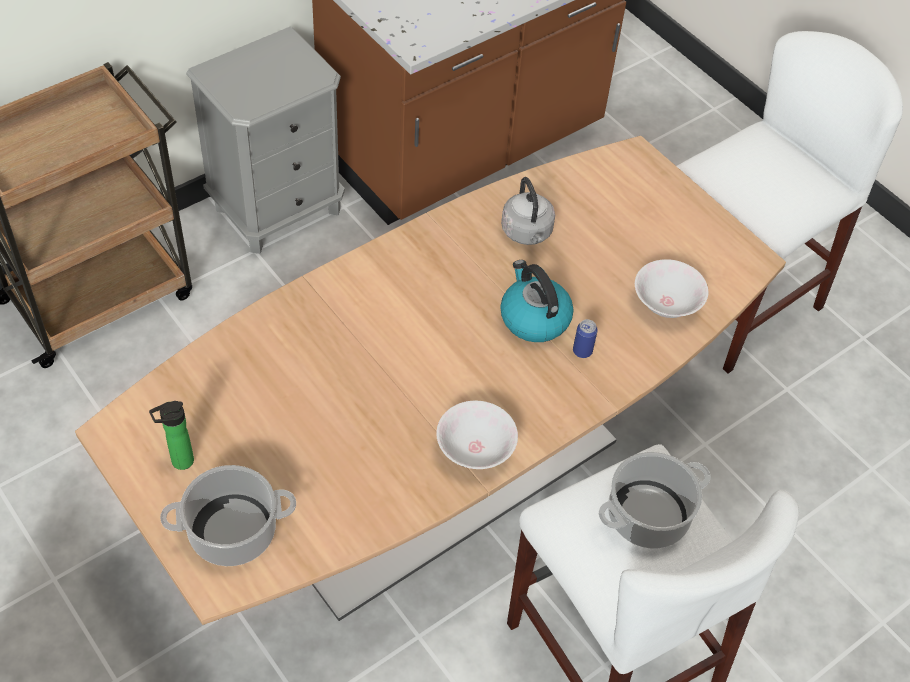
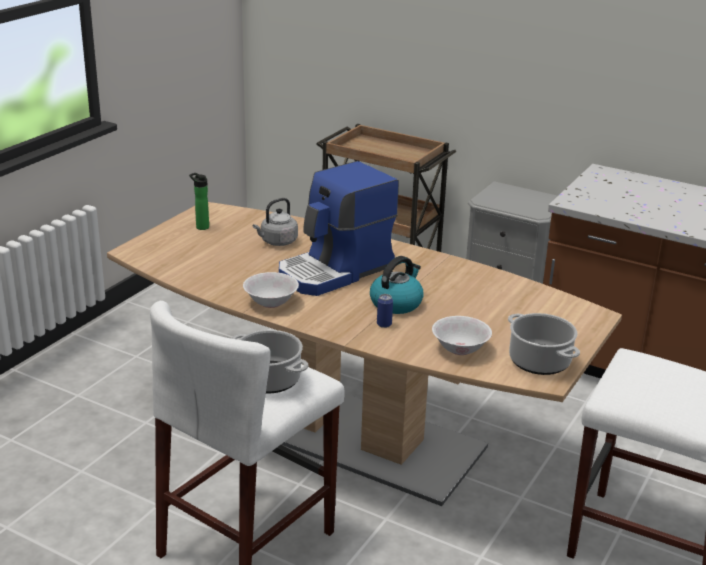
camera: 70 degrees right, 25 degrees down
(233, 531) = (166, 248): cooking pot -> cooking pot (540, 362)
(418, 347) = (336, 271): none -> coffee machine
(527, 233) = (470, 288): grey kettle -> grey kettle (277, 242)

